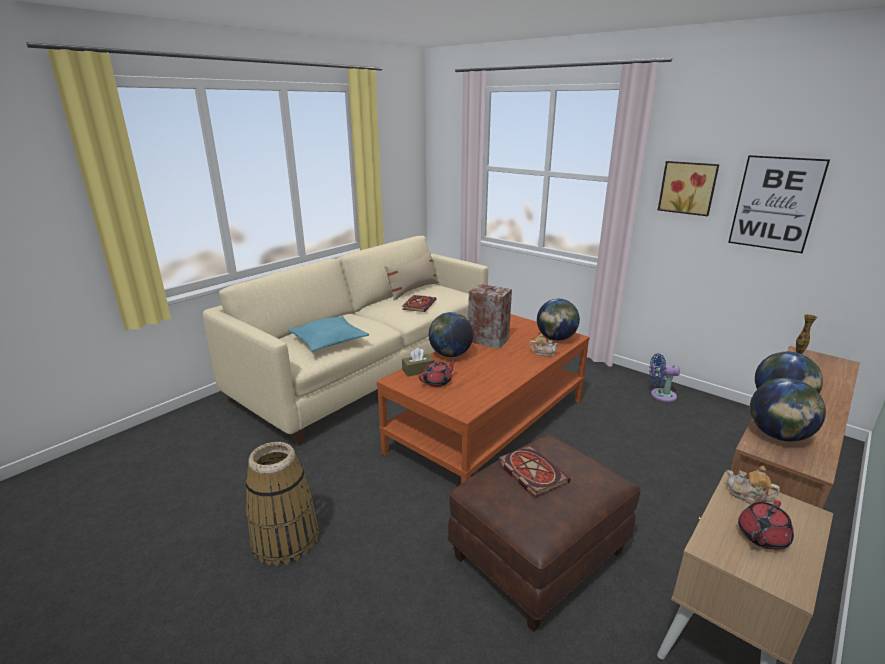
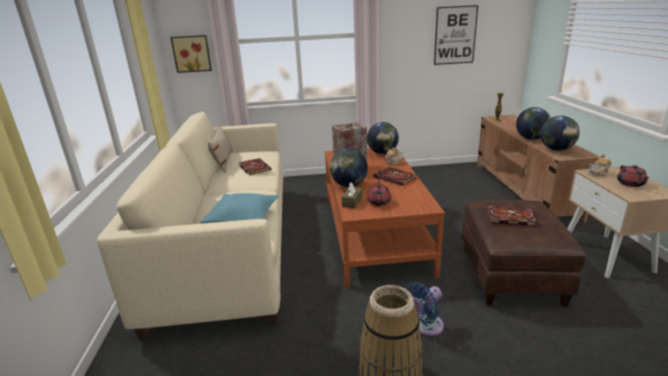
camera: 45 degrees left, 0 degrees up
(506, 369) = (396, 178): none -> book
(660, 395) = (421, 175): blue fan -> blue fan (425, 327)
(688, 187) = (404, 33): picture -> picture (192, 53)

